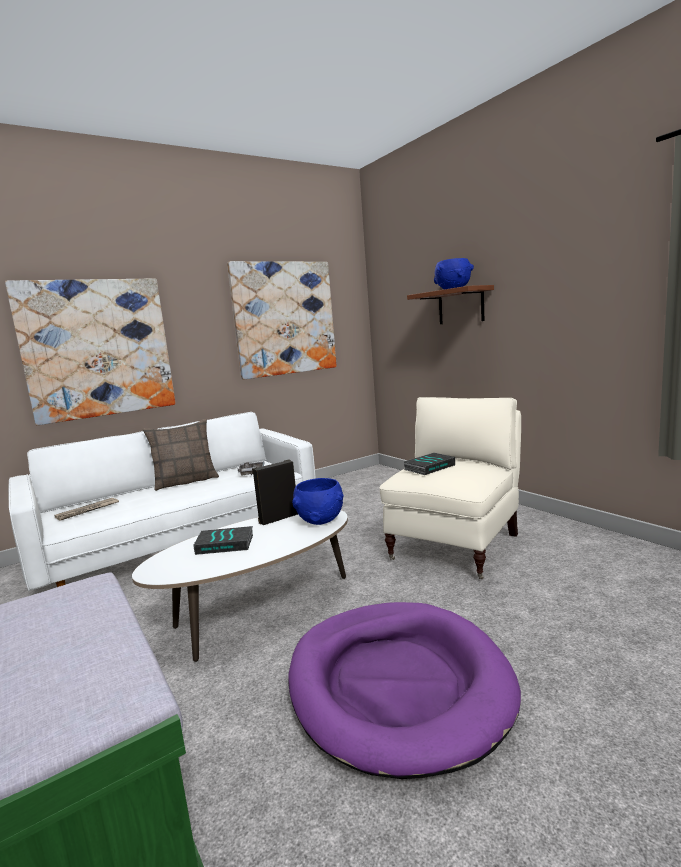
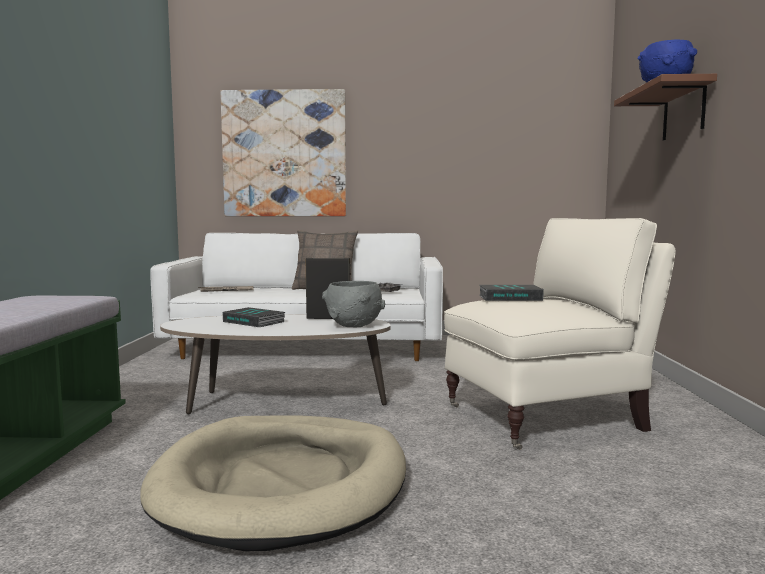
camera: 35 degrees right, 5 degrees down
(284, 318) = (484, 136): picture -> none
(320, 520) = (354, 325): blue bowl -> grey bowl
(397, 685) = (283, 484): purple dog bed -> beige dog bed

